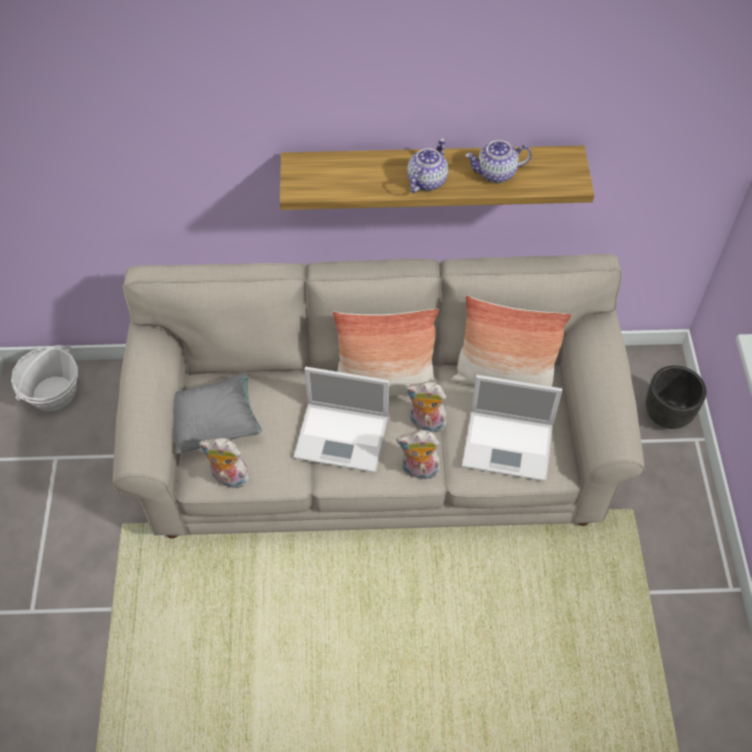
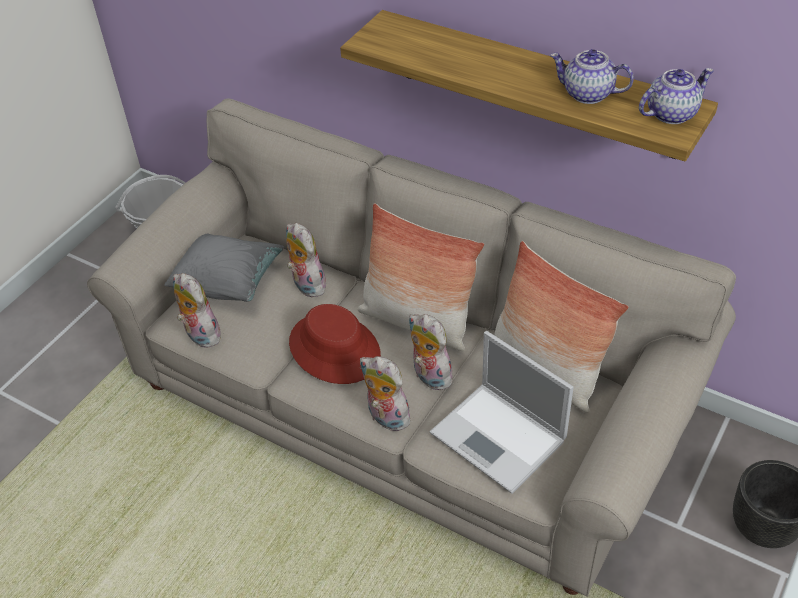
camera: 35 degrees right, 10 degrees down
(279, 395) = (306, 285): none -> plush toy
(343, 437) = (335, 349): laptop -> red hat
(426, 180) = (504, 76): teapot -> teapot (671, 113)

